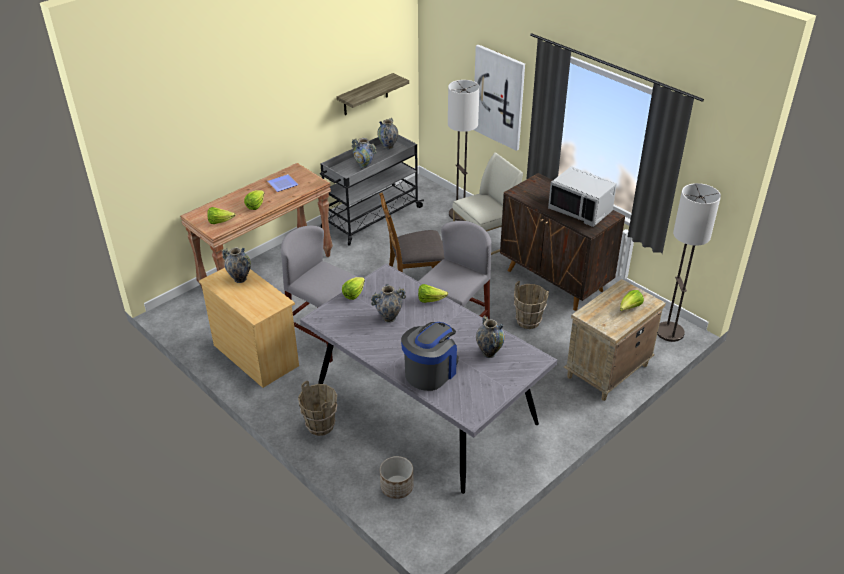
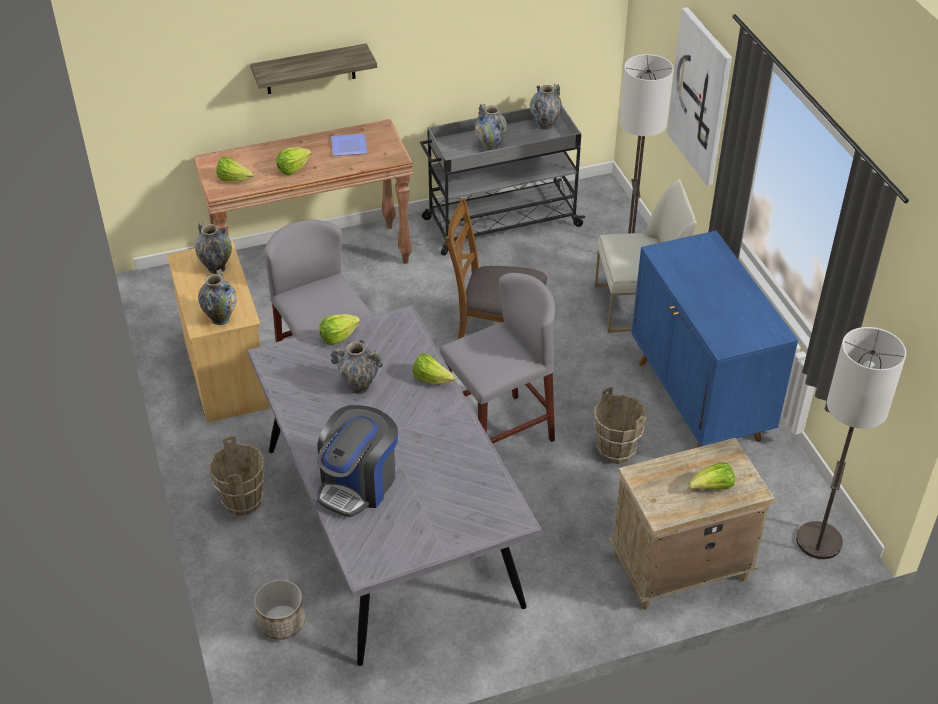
camera: 25 degrees right, 5 degrees up
(365, 95) = (523, 42): shelf -> shelf (310, 69)
(430, 371) = (358, 483): coffee machine -> coffee machine turned 150 degrees clockwise
(489, 353) = (454, 485): vase -> vase (221, 318)
(555, 281) = (699, 401): brown cabinet -> blue cabinet
(581, 210) = (735, 310): grey microwave -> none

